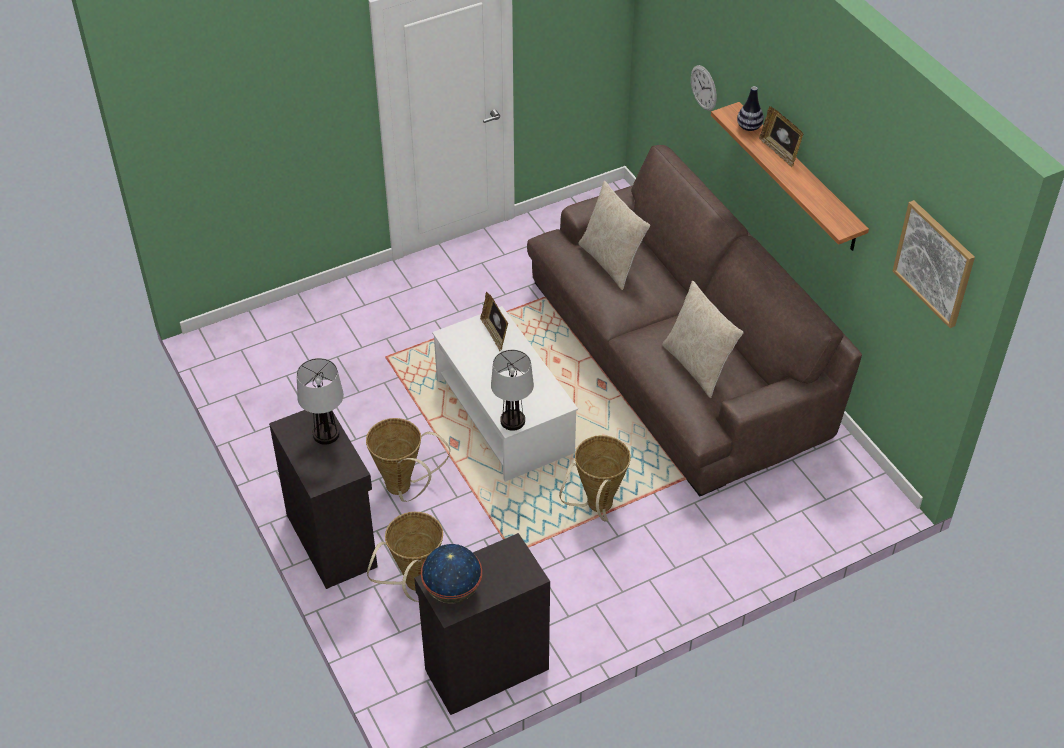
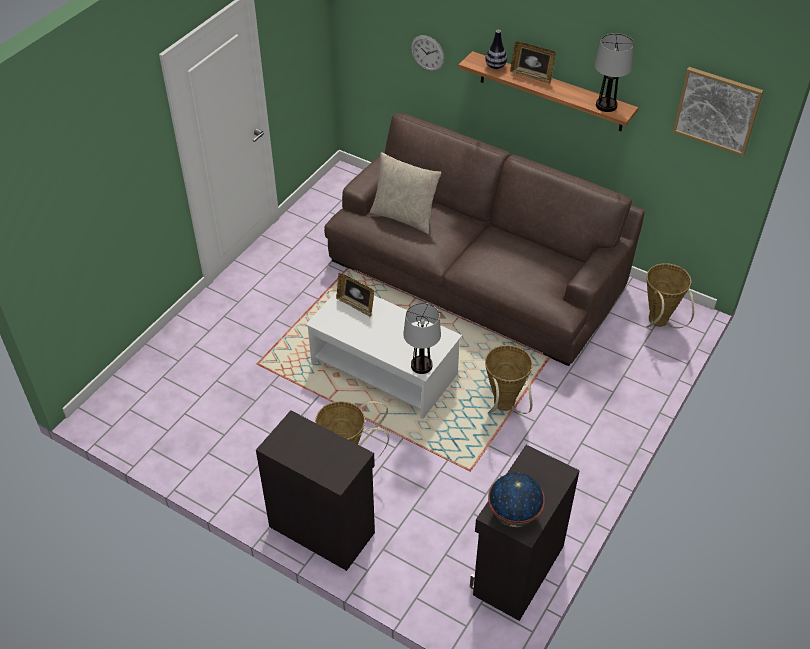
camera: 30 degrees left, 0 degrees up
(326, 434) = (312, 437): table lamp -> table lamp (606, 105)
(414, 586) = (415, 533): basket -> basket (659, 324)
(698, 366) = (525, 267): beige pillow -> none

